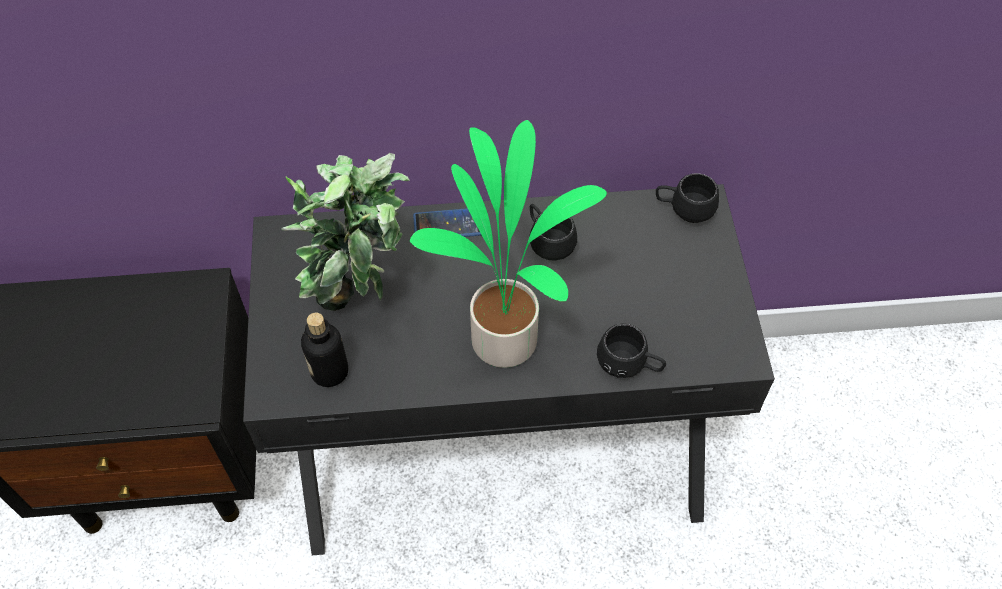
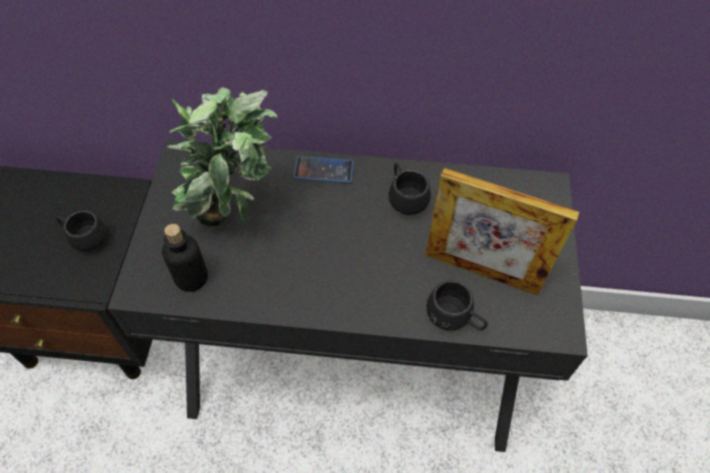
camera: 10 degrees right, 0 degrees up
(506, 337) = (351, 274): potted plant -> none
(647, 309) = (481, 271): none -> picture frame
(683, 210) = (529, 190): black mug -> black mug (85, 238)

